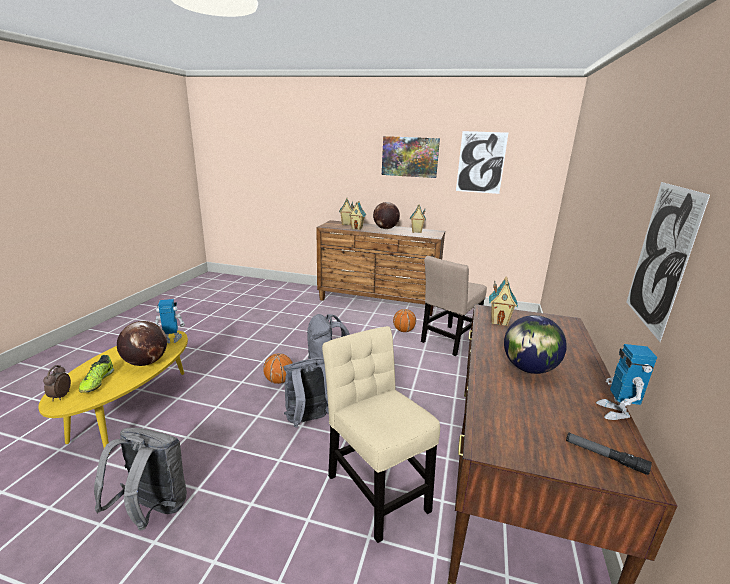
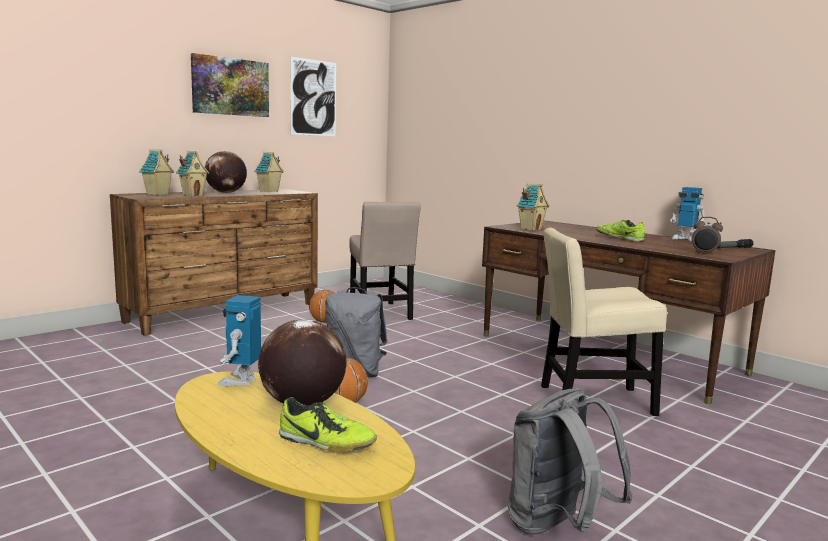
camera: 60 degrees left, 10 degrees down
(60, 396) = (343, 475): alarm clock -> alarm clock (704, 254)
(309, 422) = (458, 405): grey backpack -> none
(529, 369) = (619, 238): globe -> shoe
(661, 257) = (662, 131): picture -> none

